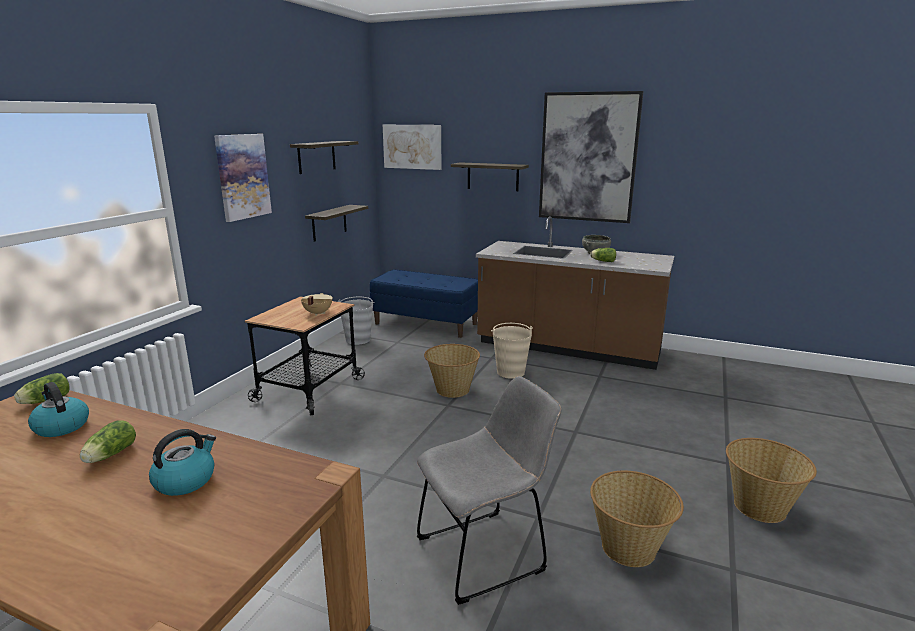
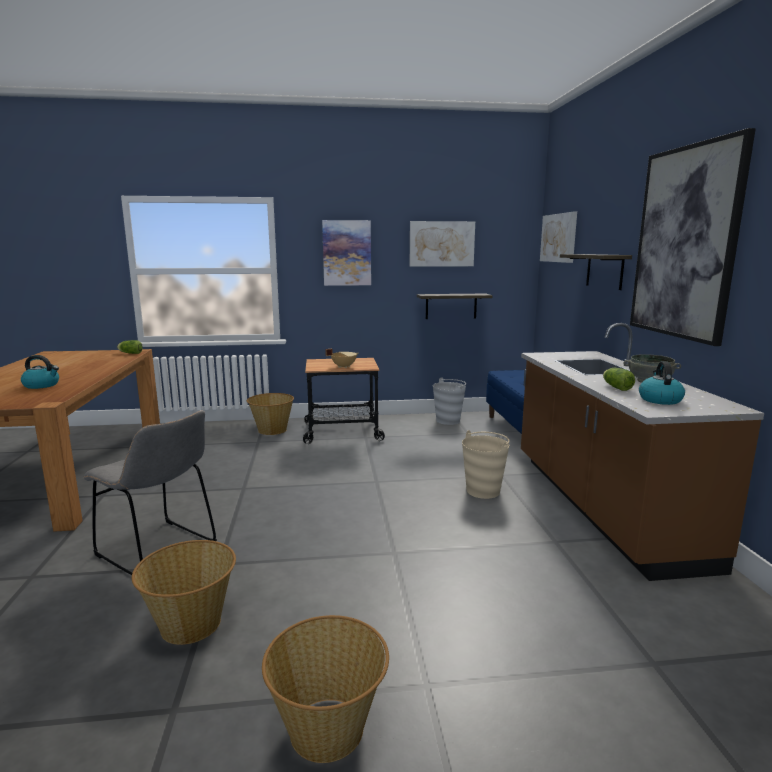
camera: 60 degrees right, 5 degrees down
(61, 426) = (101, 360): kettle -> kettle (659, 399)
(109, 455) = (70, 371): lettuce -> none
(316, 157) = (441, 244): shelf -> picture
(452, 390) = (407, 475): basket -> basket (272, 430)

